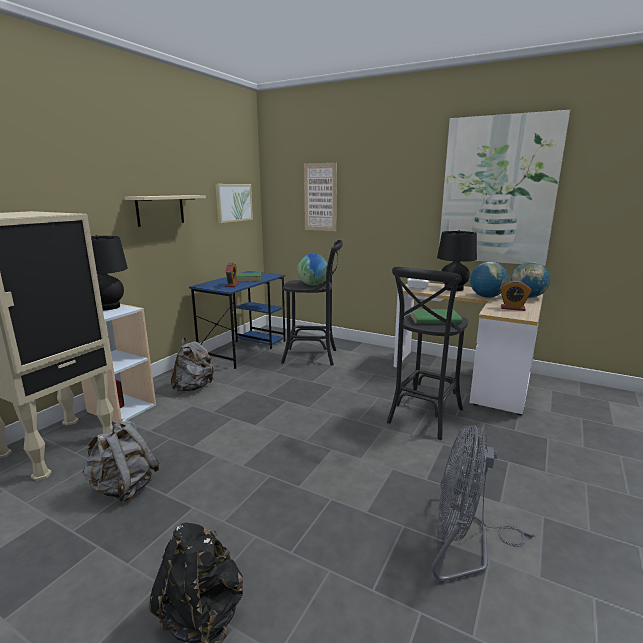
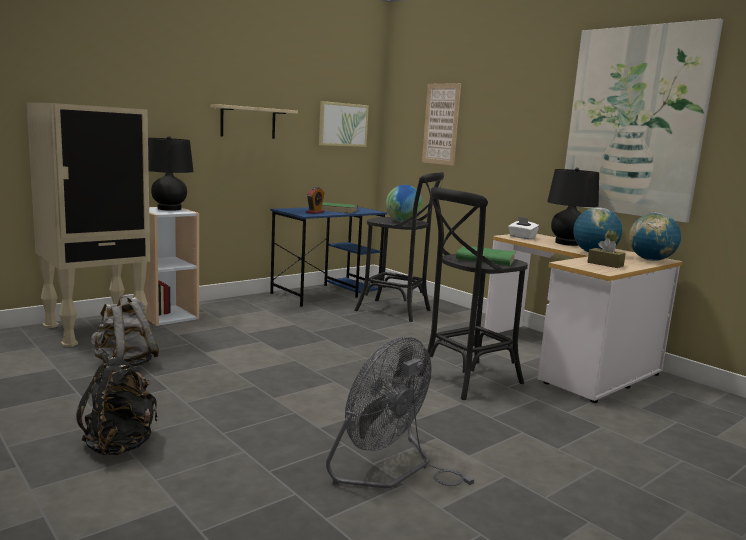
camera: 20 degrees right, 5 degrees down
(194, 387) = (246, 313): grey backpack -> none
(512, 308) = (605, 264): alarm clock -> brown tissue box

